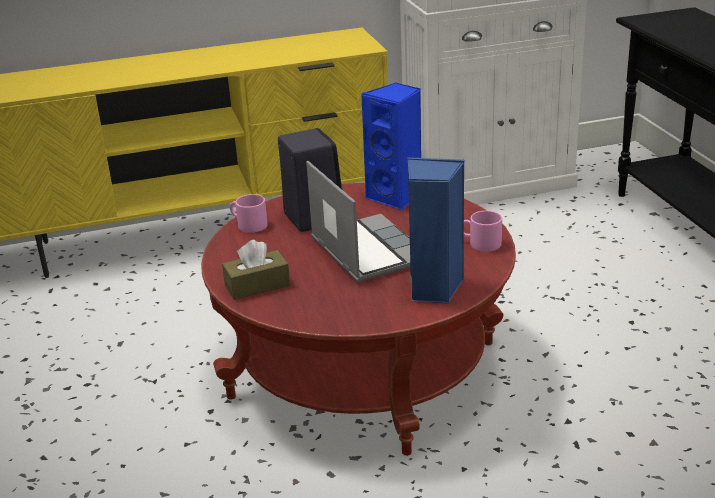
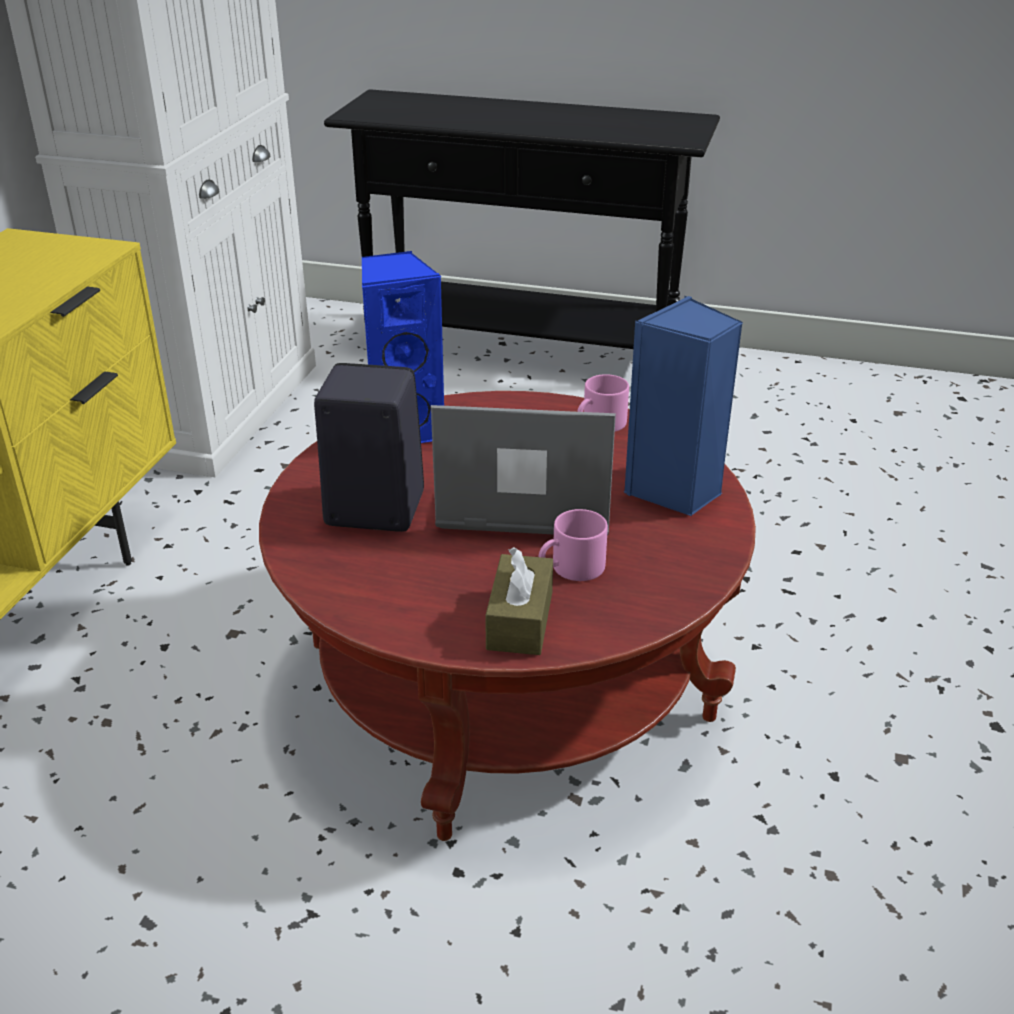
camera: 60 degrees left, 5 degrees up
(248, 225) = (318, 569): pink mug -> pink mug (571, 569)

